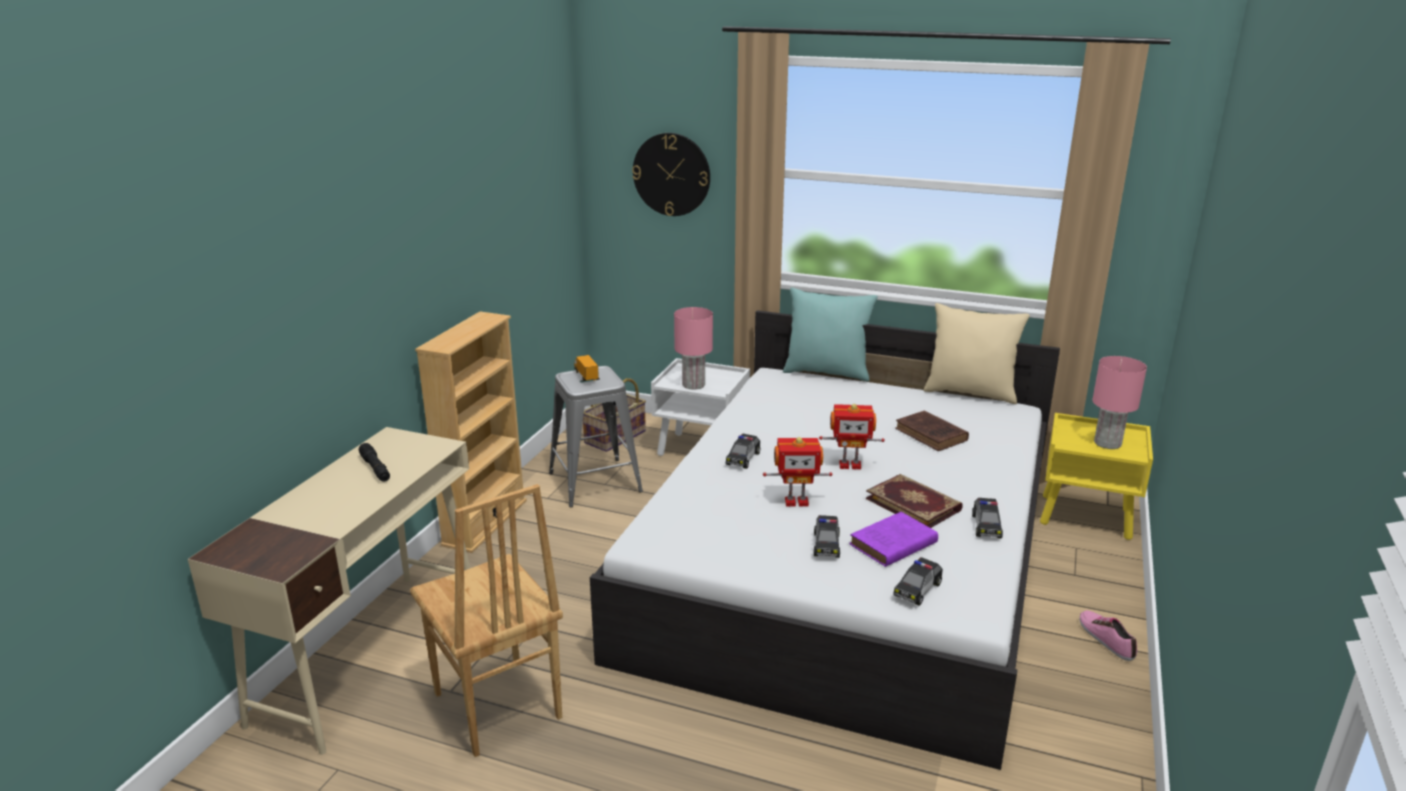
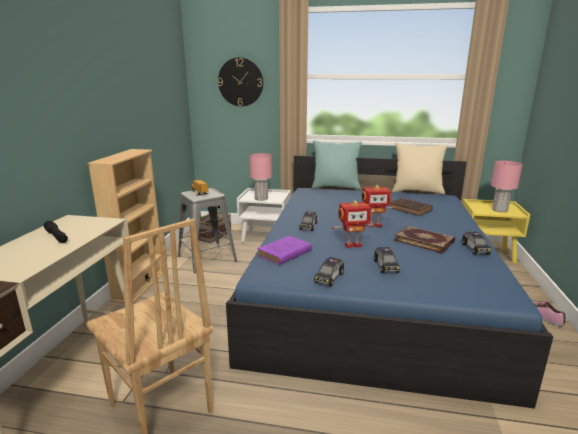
camera: 10 degrees left, 5 degrees down
(845, 565) = (371, 290): white bed -> blue bed
(891, 544) = (426, 262): purple book -> purple book (283, 253)
(917, 590) = (462, 286): toy car -> toy car (329, 278)

